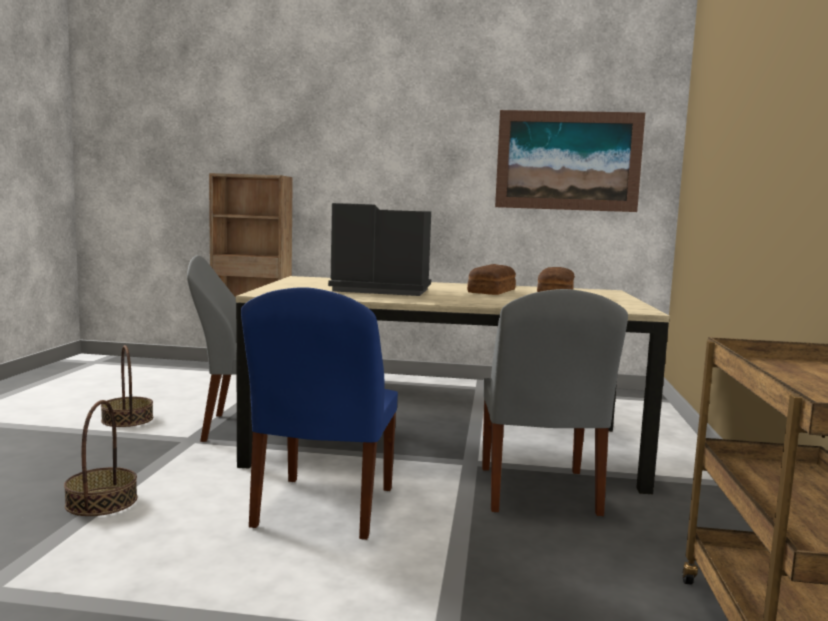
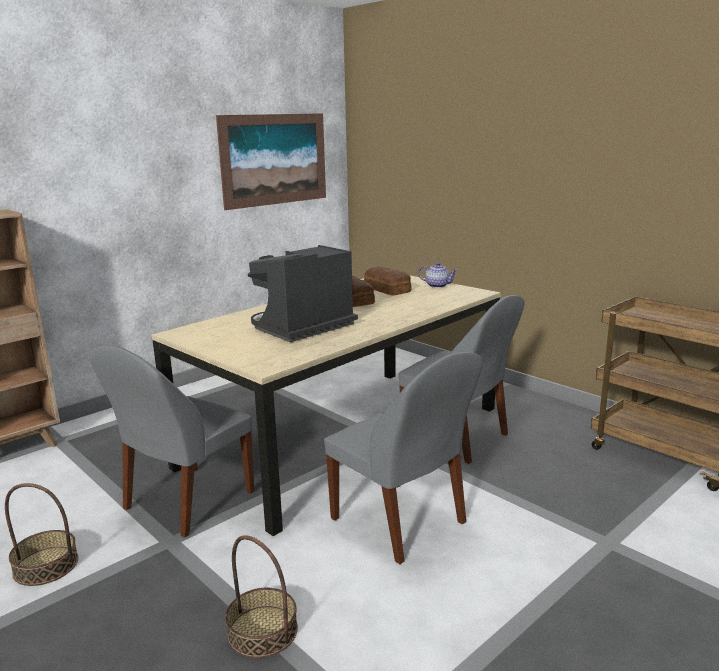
camera: 50 degrees left, 10 degrees up
(323, 509) = (400, 523): blue chair -> grey chair
(620, 301) = (438, 285): none -> teapot

